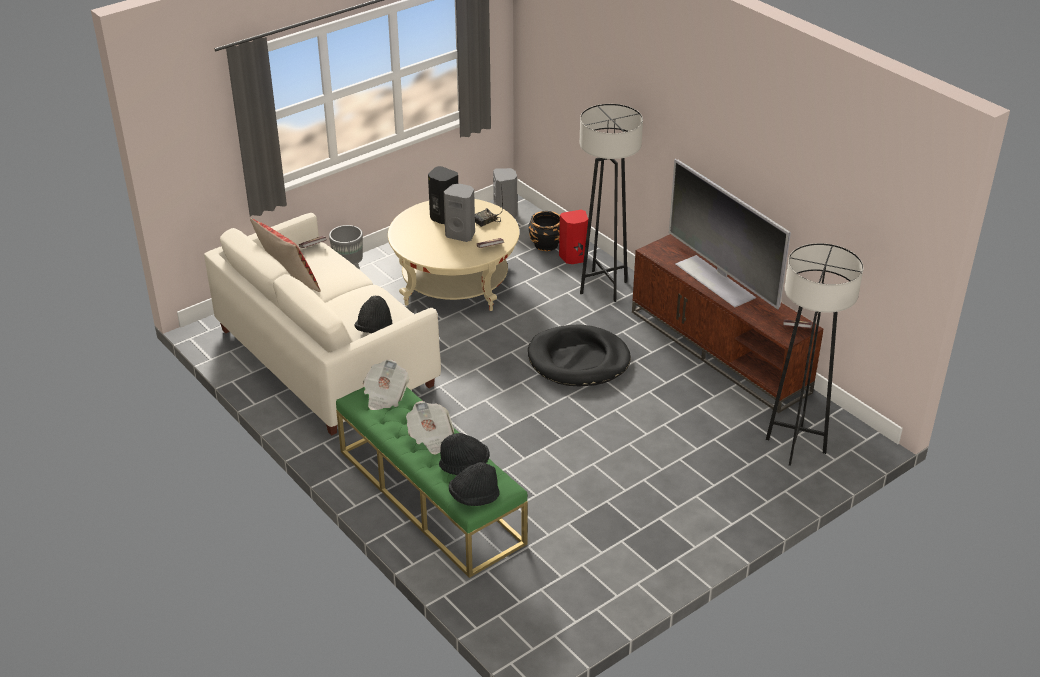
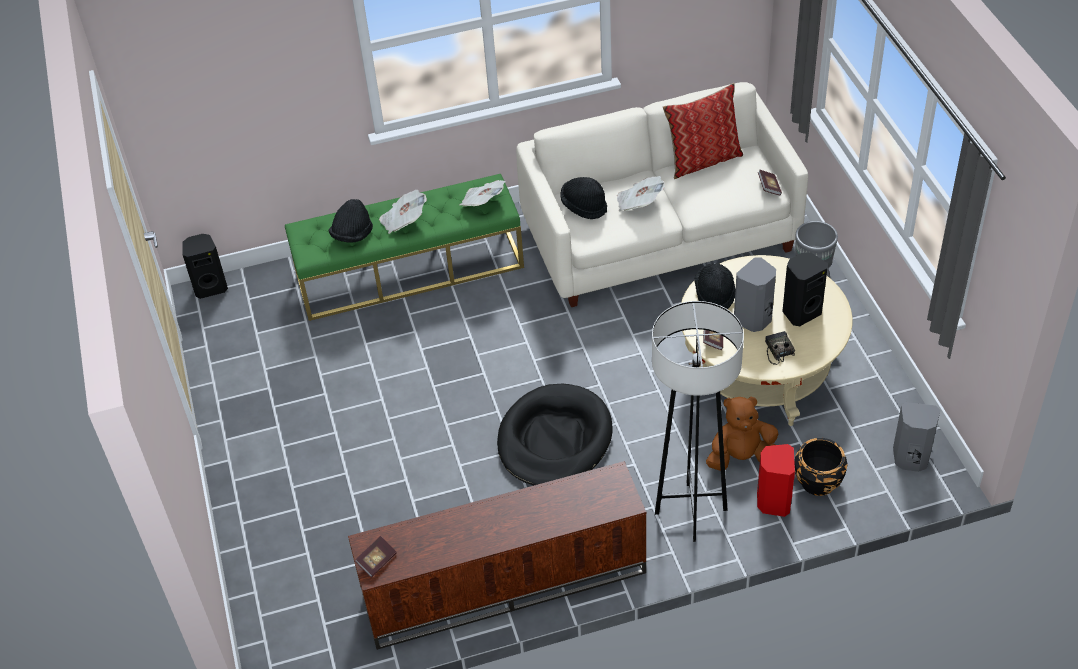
camera: 115 degrees right, 10 degrees up
(360, 301) = (639, 203): none -> newspaper
(474, 497) = (309, 231): black hat -> black hat (715, 295)
(517, 640) = (210, 287): none -> black speaker
(544, 276) = (741, 457): none -> brown plush toy
(716, 280) = (517, 519): television -> none
(795, 446) = (302, 587): grey floor lamp -> none

